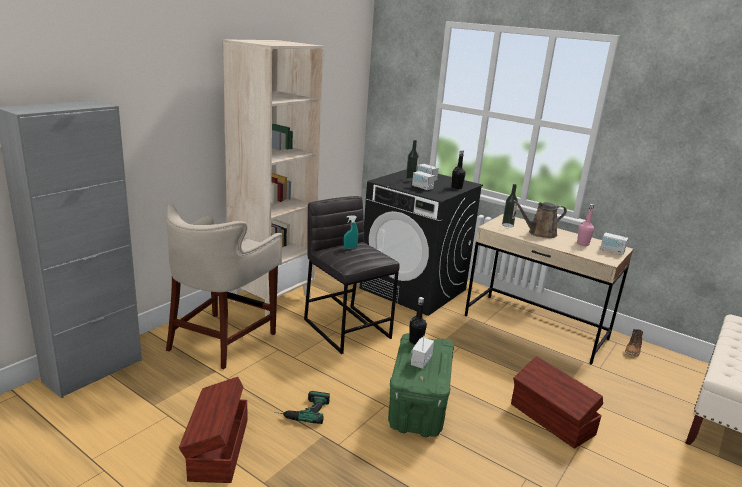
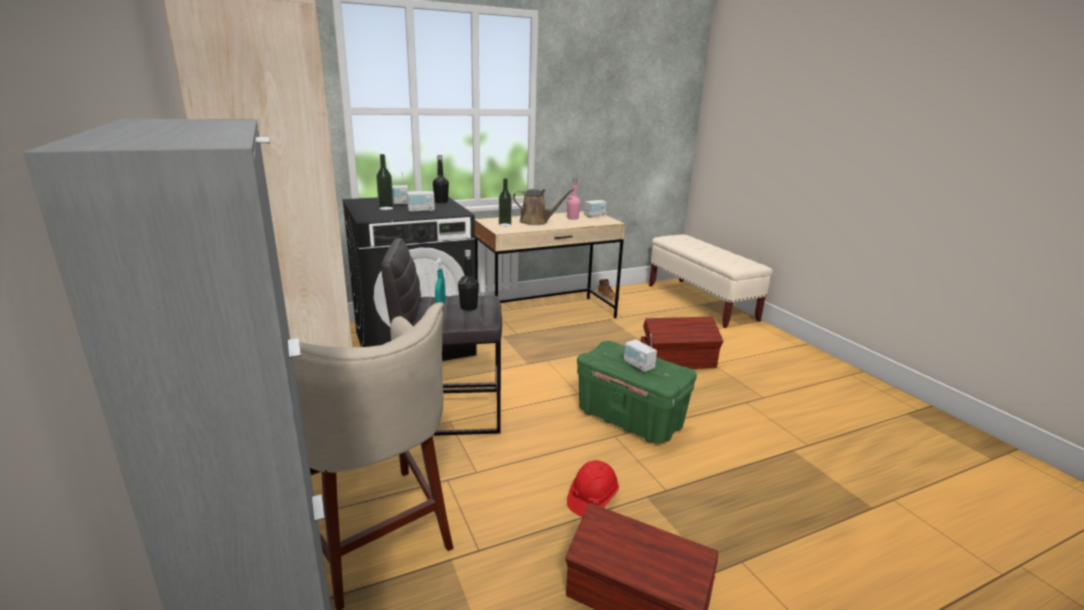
camera: 60 degrees left, 0 degrees up
(302, 410) = (592, 498): power drill -> red hard hat
(416, 341) = (600, 356): black bottle -> black bottle (468, 307)
(540, 233) = (536, 222): brown watering can -> brown watering can turned 90 degrees counterclockwise

